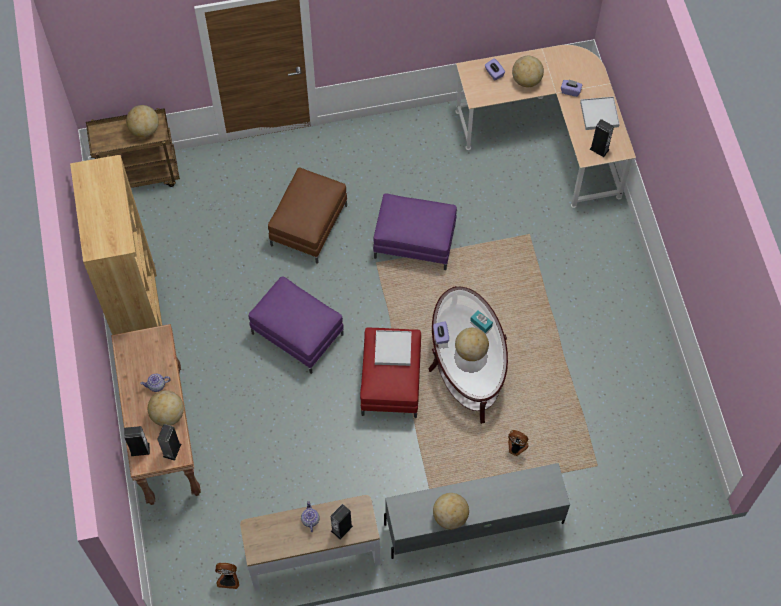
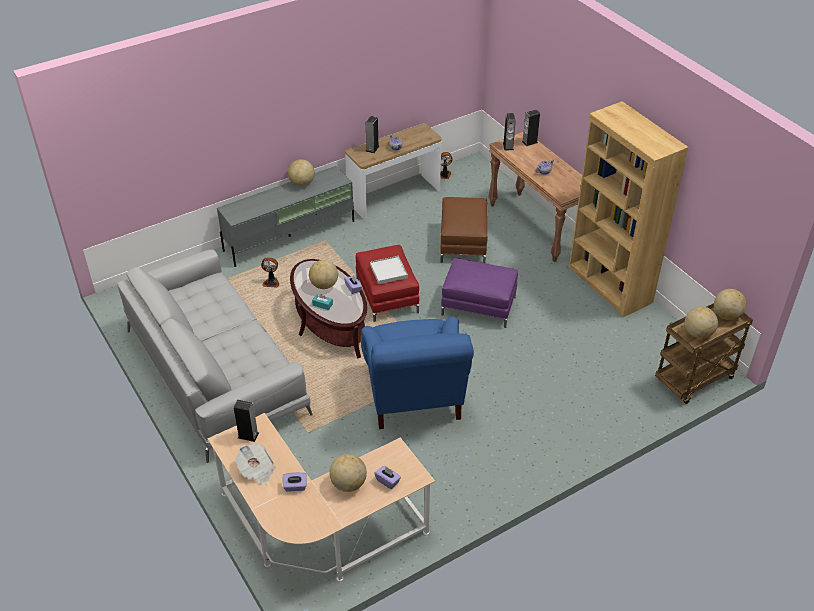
camera: 160 degrees right, 20 degrees down
(168, 415) = (524, 160): globe -> globe (726, 315)
(309, 225) = (517, 383): brown ottoman -> brown ottoman (463, 243)
(414, 242) = (414, 396): purple ottoman -> blue armchair
(599, 114) = (256, 470): white tray -> newspaper
(604, 337) = (215, 370): none -> grey sofa

